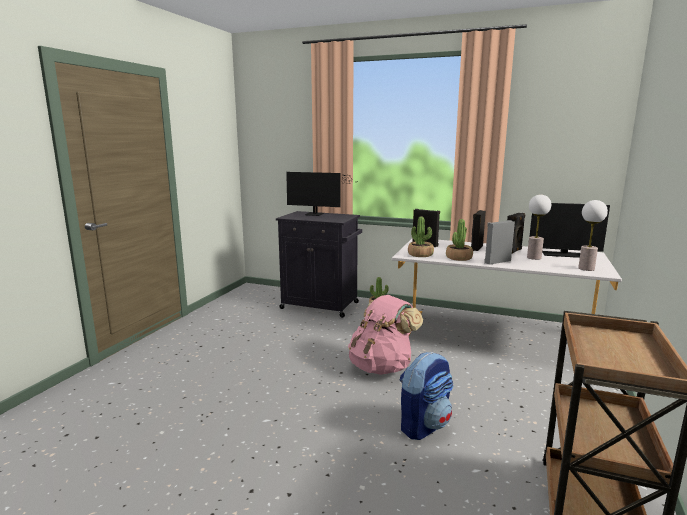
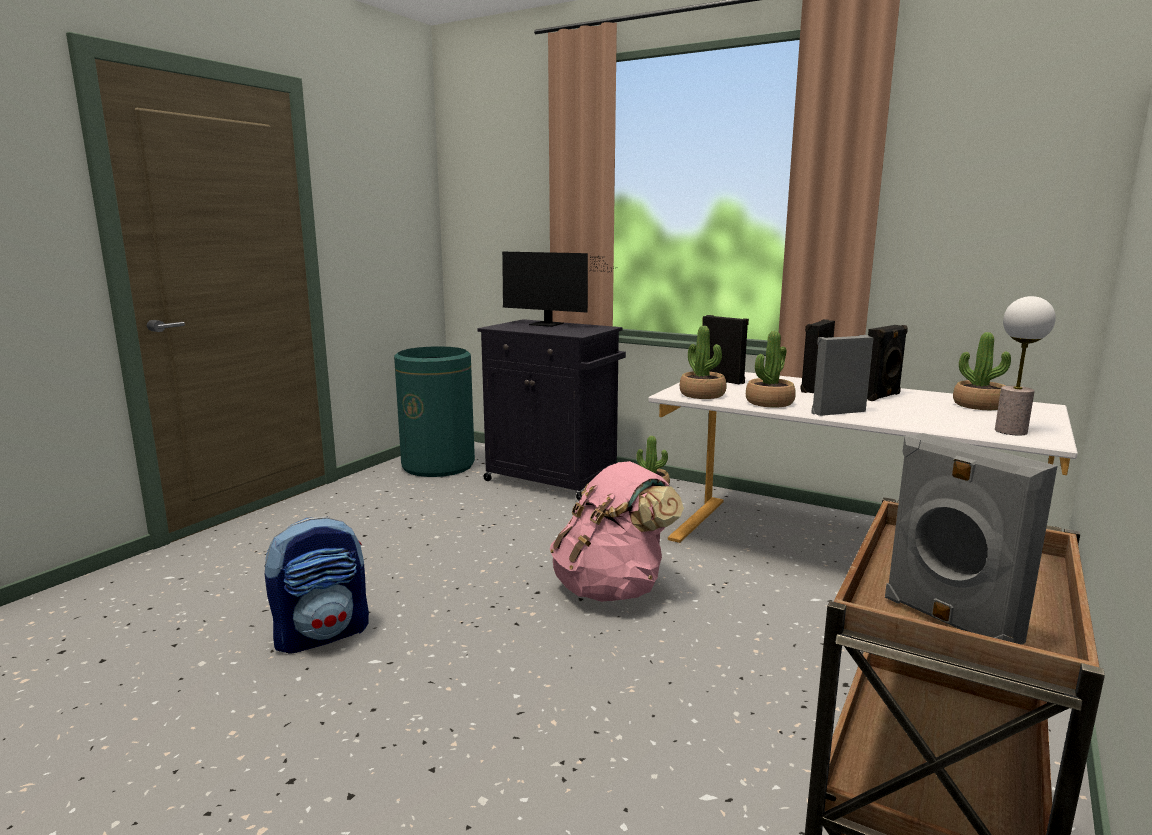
camera: 10 degrees right, 0 degrees up
(247, 301) = (438, 465): none -> green trash can
(424, 425) = (644, 700): backpack -> backpack (323, 634)
(534, 257) = (915, 408): table lamp -> none
(563, 254) = (979, 405): monitor -> potted plant
(622, 368) = (948, 621): none -> grey speaker

